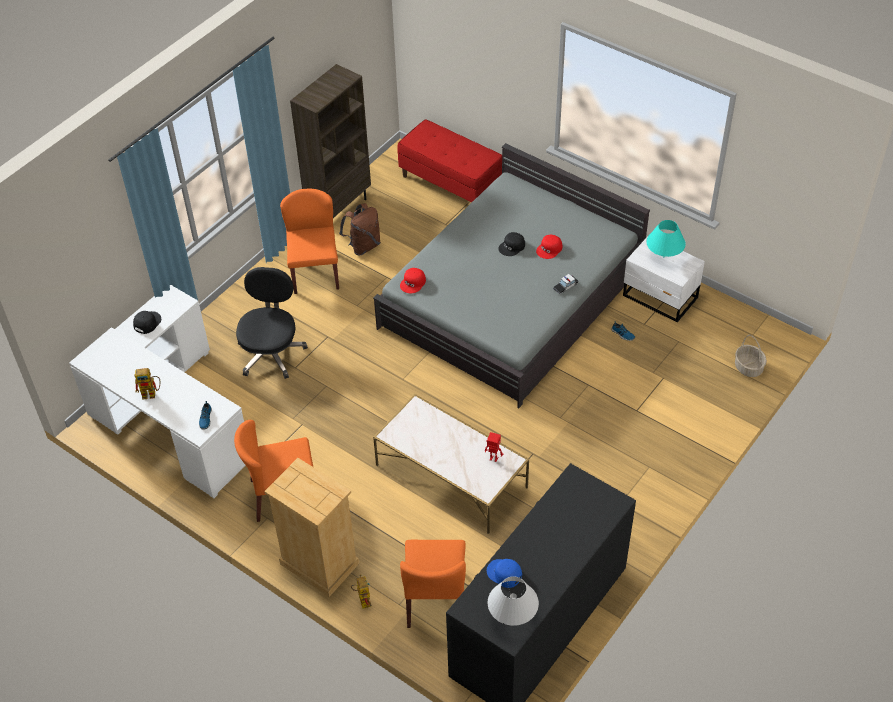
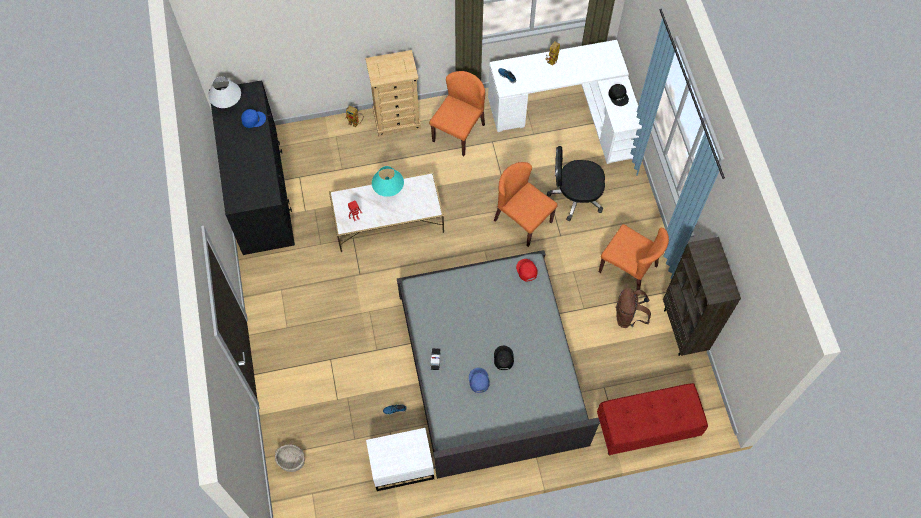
camera: 130 degrees right, 15 degrees up
(271, 353) = (575, 196): black office chair -> black office chair turned 135 degrees clockwise
(436, 599) = (321, 154): orange chair -> orange chair (522, 221)
(549, 249) = (478, 380): red cap -> blue cap
(663, 257) = (402, 454): turquoise table lamp -> turquoise table lamp (388, 191)

